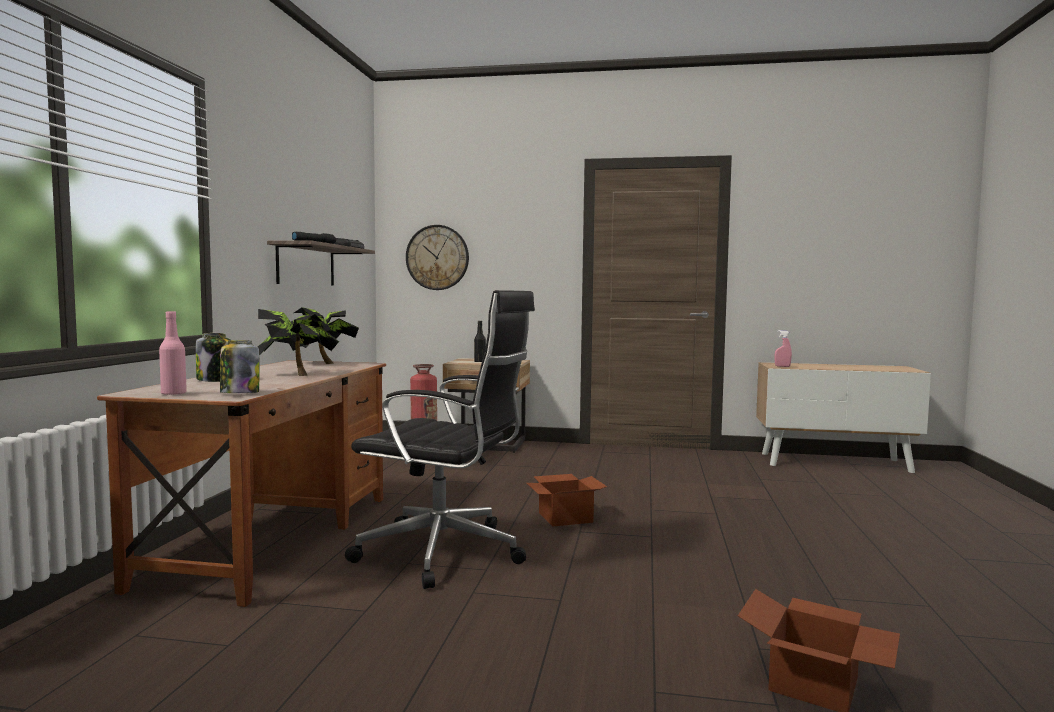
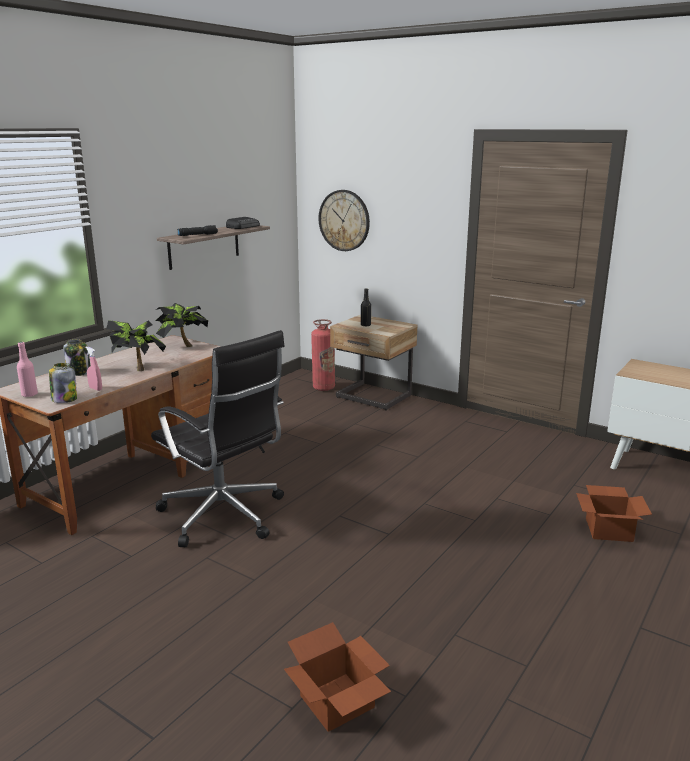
camera: 25 degrees right, 15 degrees up
(565, 517) = (345, 497): cardboard box -> cardboard box (609, 529)
(782, 366) = (637, 373): pink spray bottle -> pink spray bottle (95, 389)

